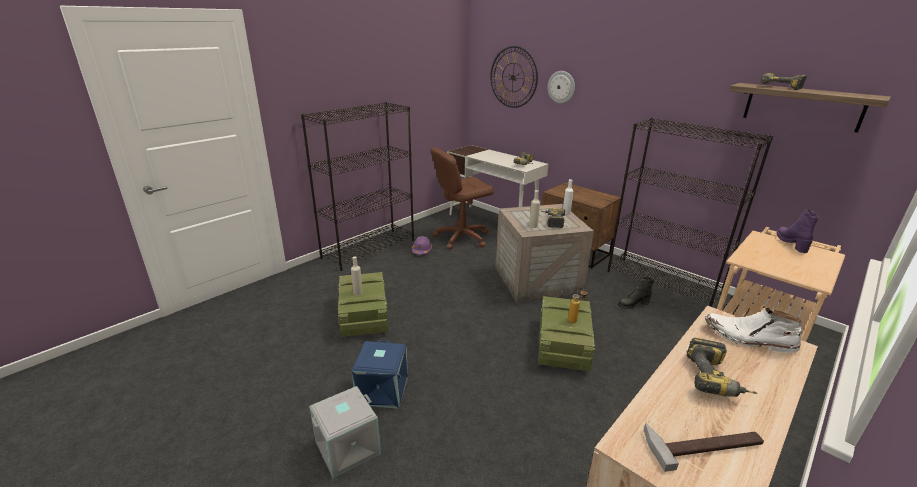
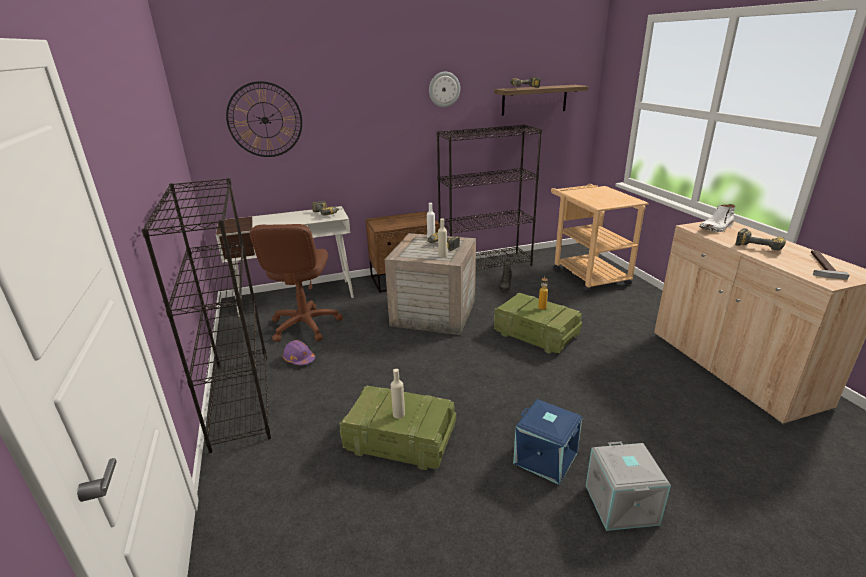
camera: 60 degrees left, 0 degrees up
(561, 87) = (335, 120): wall clock -> wall clock (444, 89)
(791, 243) = (586, 189): purple boot -> none

